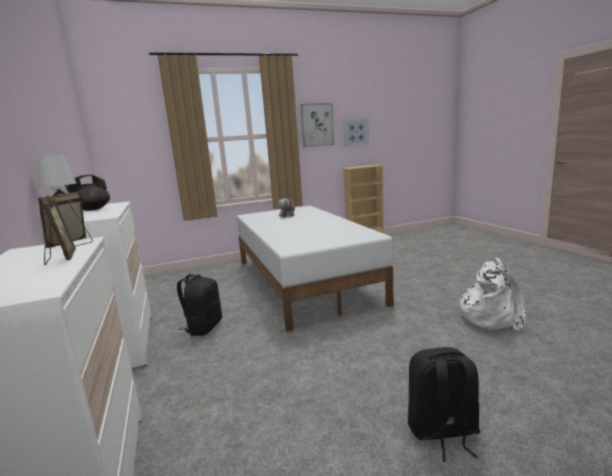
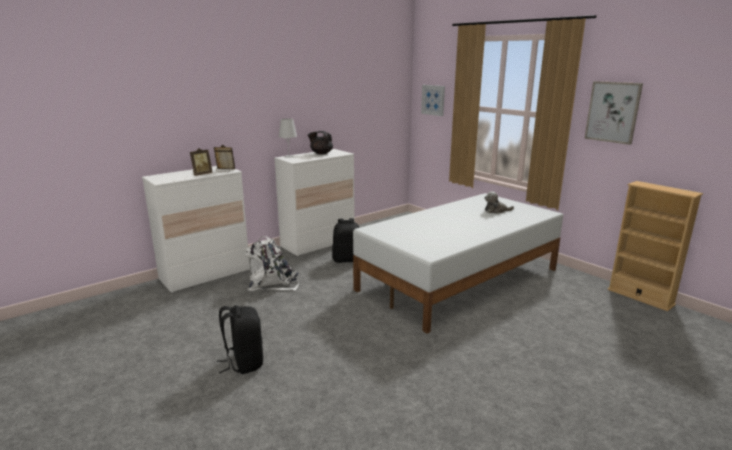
camera: 70 degrees right, 5 degrees up
(356, 132) = (677, 133): picture -> picture (433, 100)
(490, 317) = (429, 396): white backpack -> white backpack (272, 283)

